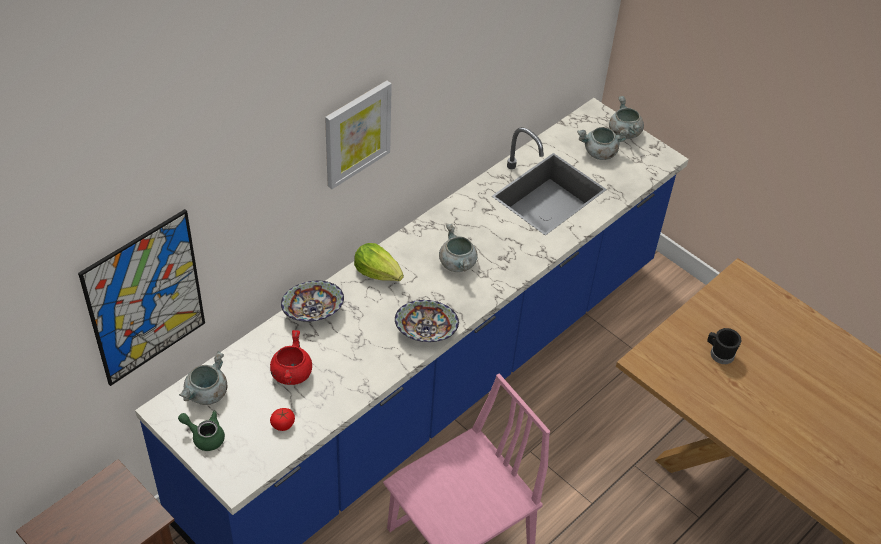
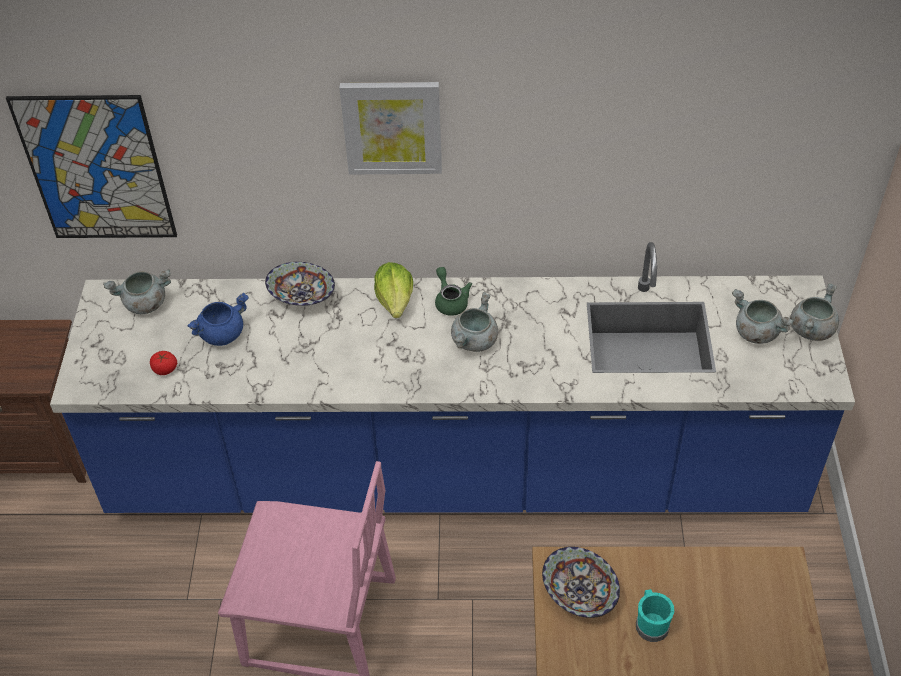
camera: 50 degrees right, 0 degrees up
(205, 436) = (102, 335): green teapot -> green teapot (450, 301)
(291, 373) = (222, 333): red cooking pot -> blue cooking pot
(426, 331) = (370, 379): bowl -> bowl (580, 592)
(719, 353) = (651, 623): black mug -> turquoise mug

